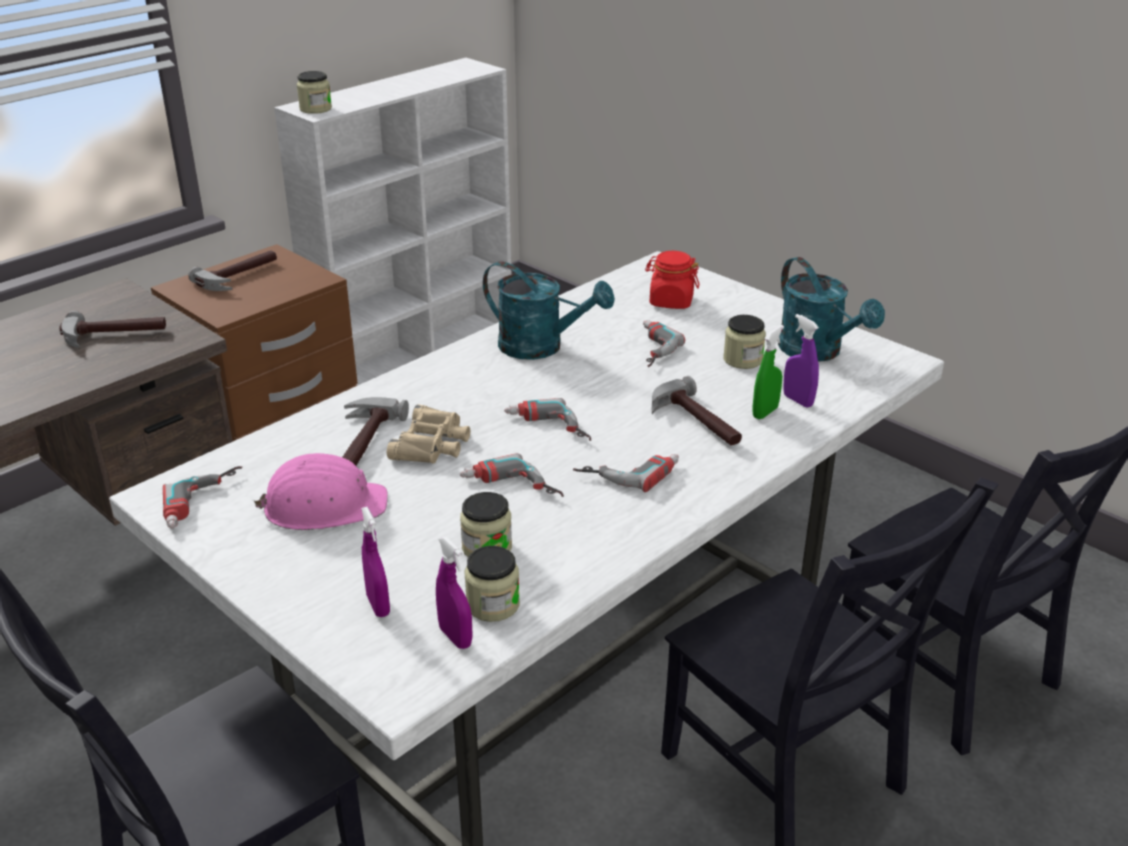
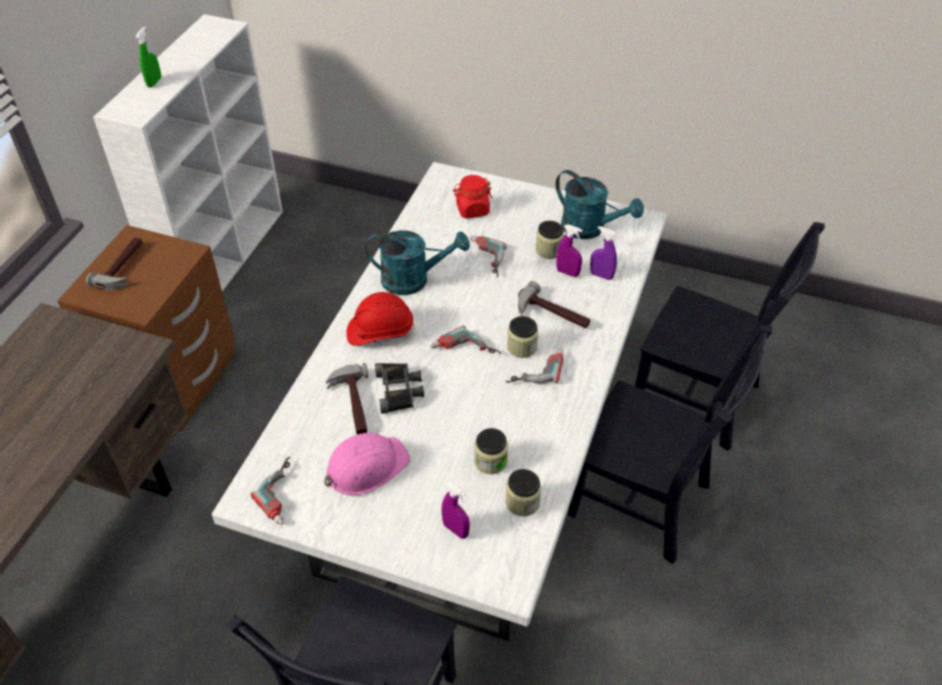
camera: 25 degrees left, 15 degrees up
(114, 336) = (82, 365): hammer -> none
(315, 109) = (131, 111): jar -> jar (522, 347)
(432, 444) = (399, 390): beige binoculars -> black binoculars
(455, 637) = (517, 534): purple spray bottle -> purple spray bottle (567, 272)
(458, 384) = (380, 331): none -> red hard hat
(510, 490) = (474, 410): power drill -> none
(765, 412) = (588, 292): green spray bottle -> green spray bottle (154, 82)

